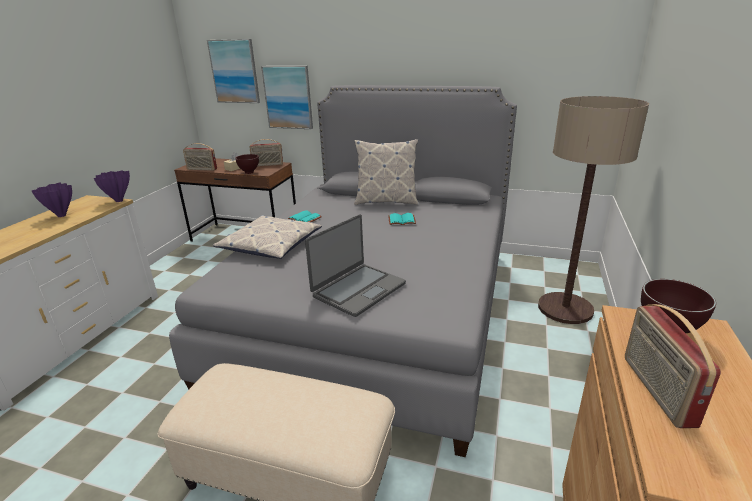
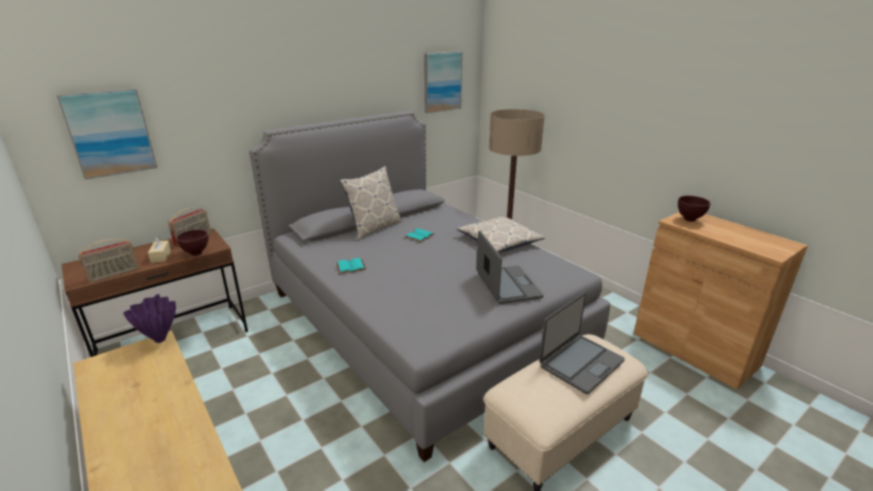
camera: 55 degrees left, 0 degrees up
(61, 216) = (133, 392): purple vase -> none
(271, 245) = (381, 296): pillow -> pillow (499, 241)
(288, 97) = (199, 153): picture -> picture (442, 81)
(298, 404) = (580, 363): none -> laptop
(656, 390) = (728, 238): radio -> none

